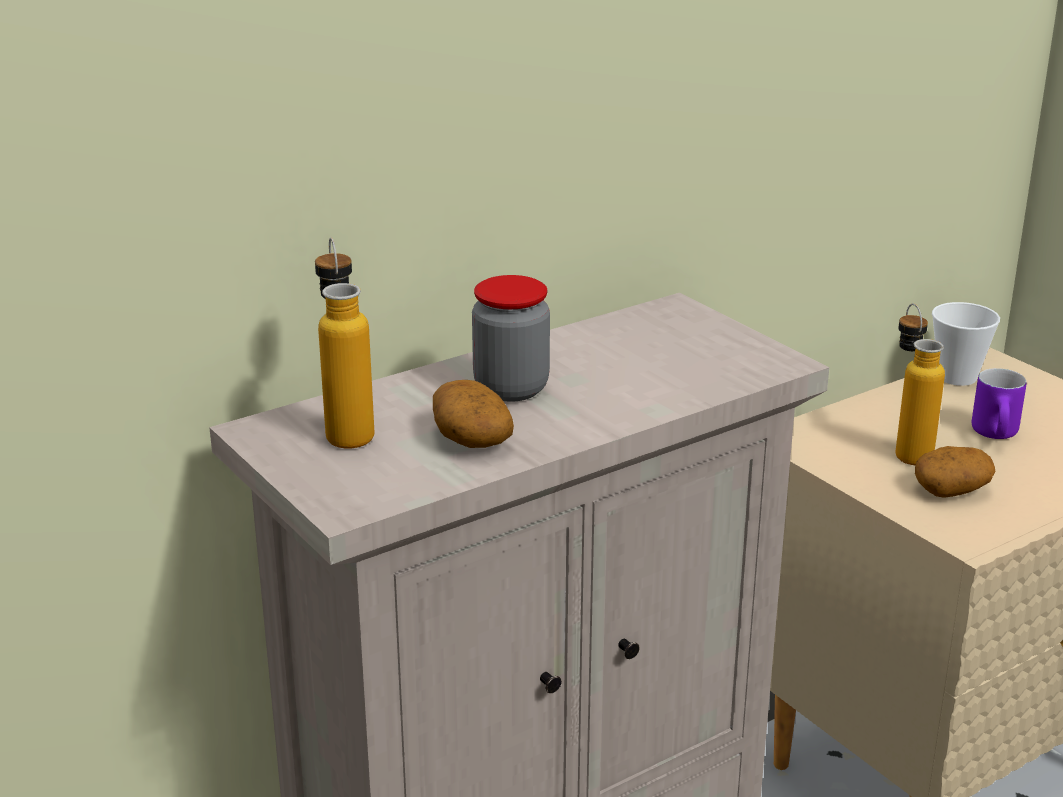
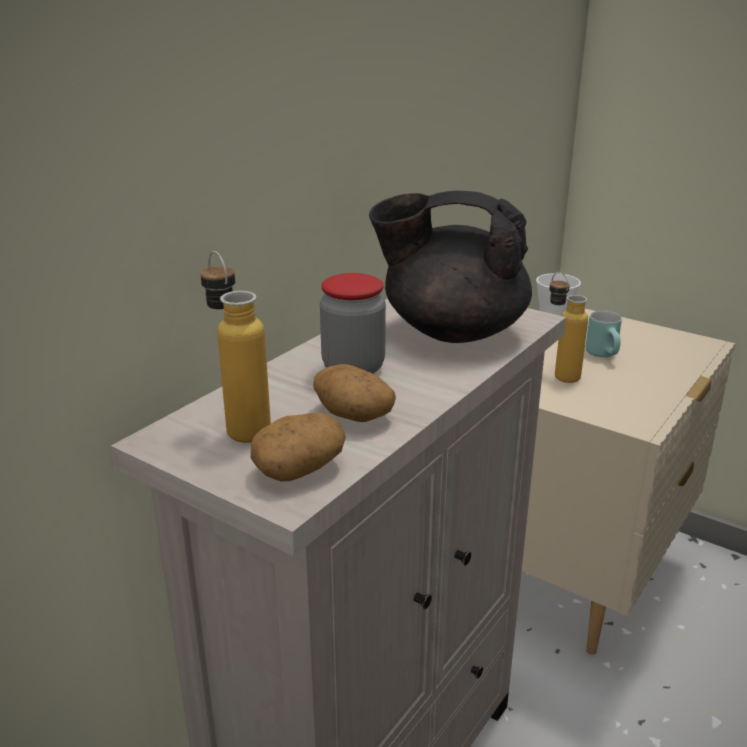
camera: 20 degrees left, 0 degrees up
(663, 363) = (451, 331): none -> black teapot
(951, 489) = (605, 394): potato -> potato (299, 467)
(998, 436) = (606, 355): purple mug -> turquoise mug

